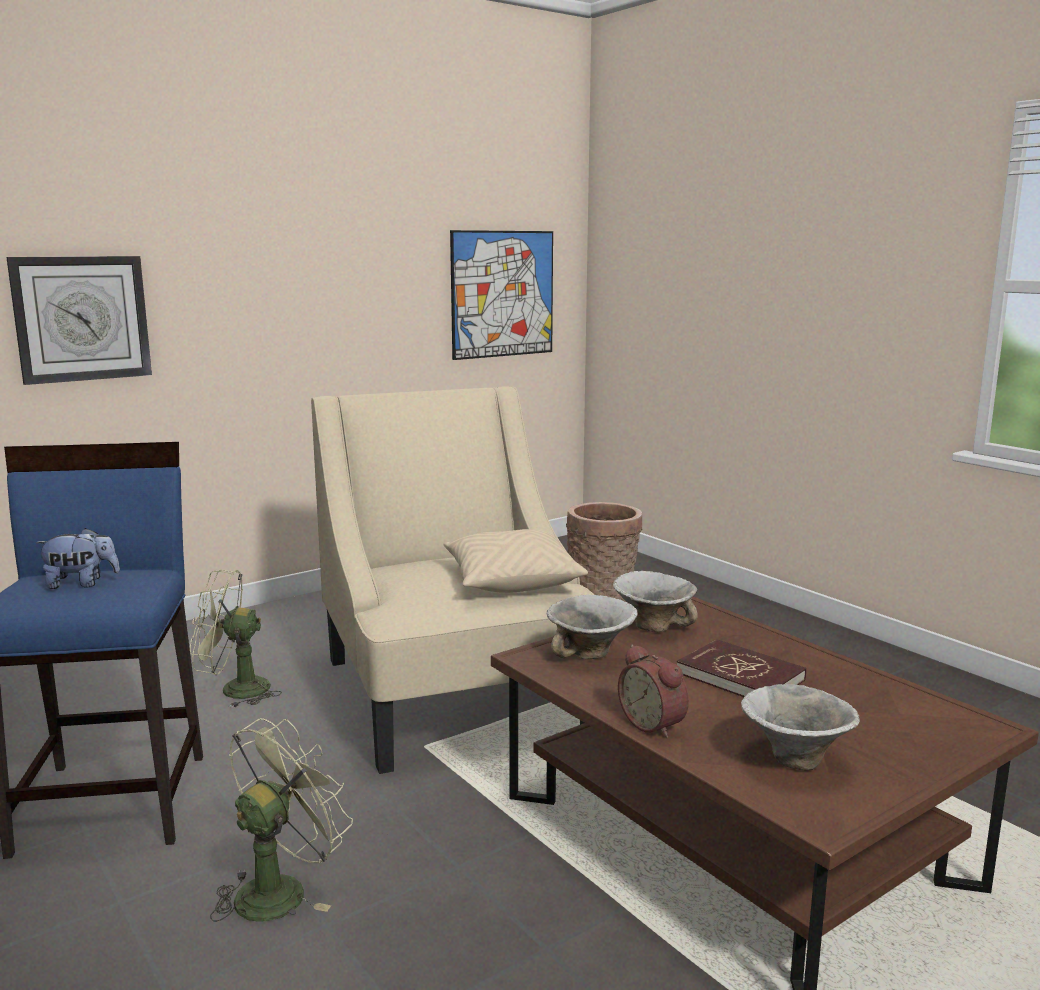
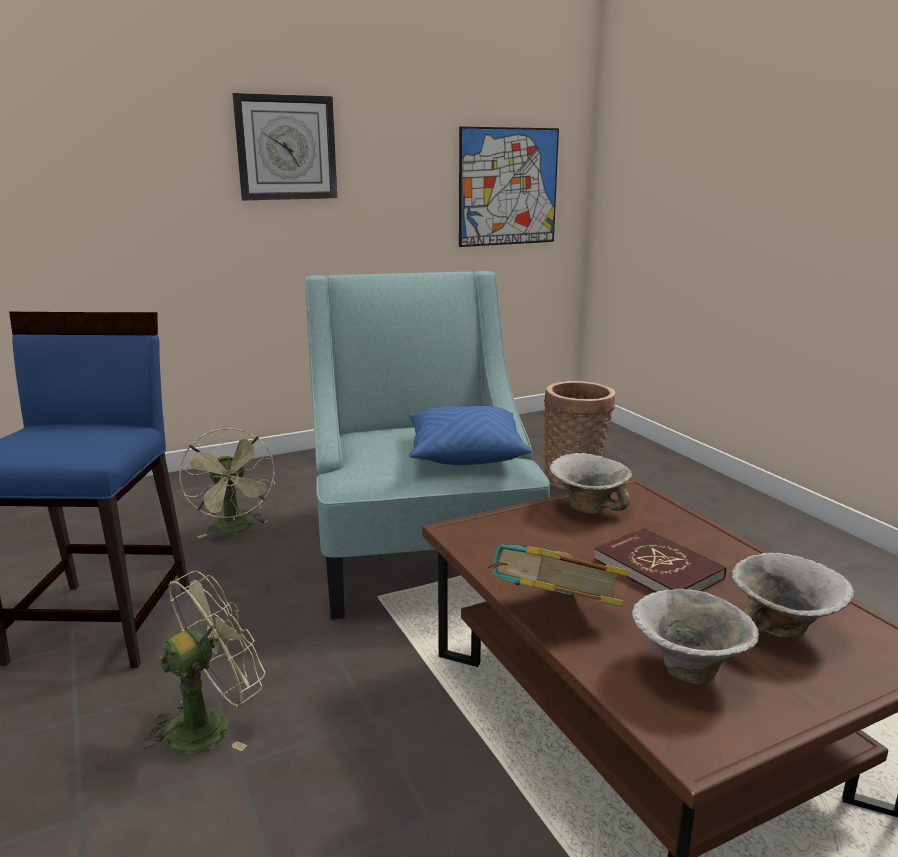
camera: 10 degrees right, 5 degrees up
(81, 318) = (123, 202): wall clock -> wall clock (286, 148)
(81, 584) = (63, 436): plush toy -> none
(234, 690) = (235, 529): green fan -> green fan turned 120 degrees counterclockwise
(455, 694) = (420, 549): beige armchair -> turquoise armchair
(511, 581) = (465, 453): beige pillow -> blue pillow
(590, 654) = (516, 532): bowl -> bowl (782, 629)
(654, 724) = (553, 614): alarm clock -> book

